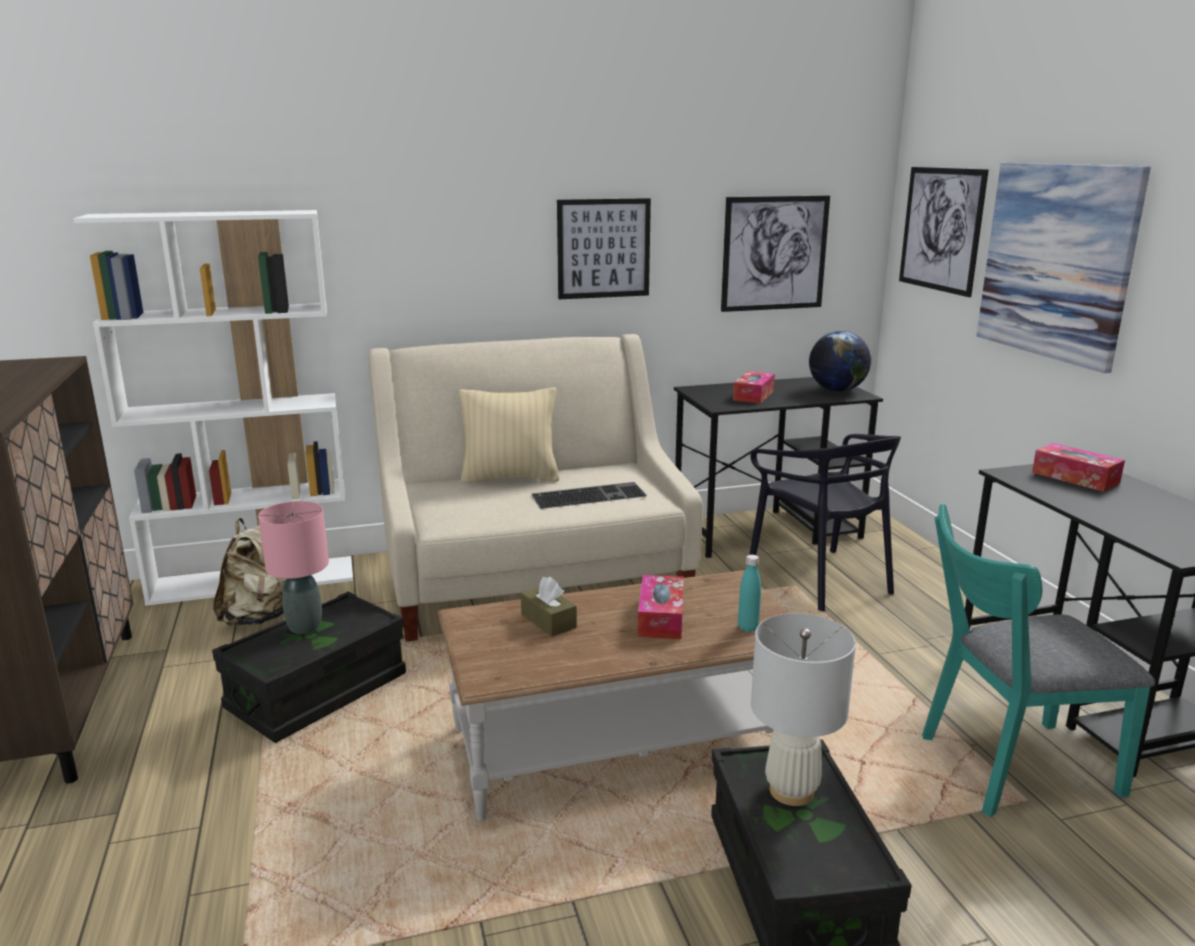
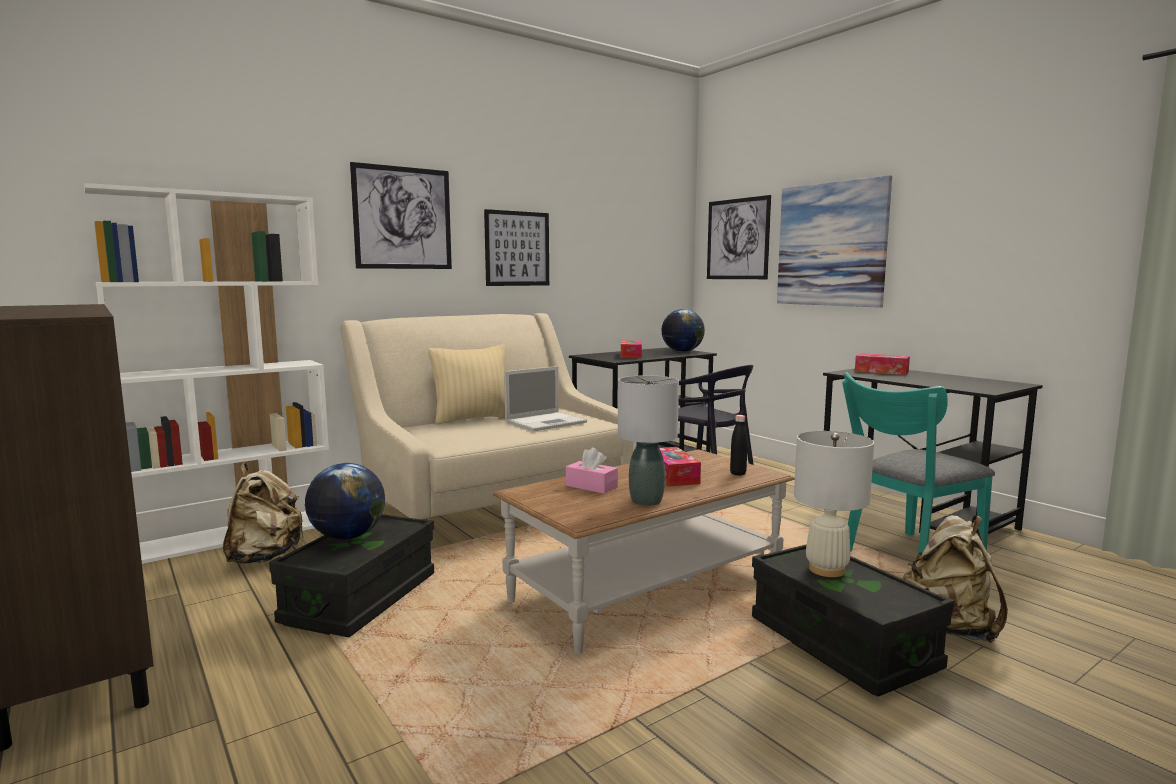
camera: 20 degrees left, 10 degrees down
(304, 627) = (347, 536): pink table lamp -> globe
(548, 621) = (591, 486): brown tissue box -> pink tissue box
(588, 659) = (646, 501): none -> grey table lamp
(589, 495) = (547, 422): keyboard -> laptop
(748, 627) = (738, 473): turquoise bottle -> black bottle
(774, 253) = (628, 258): picture -> picture (403, 218)
(963, 898) = (948, 628): none -> beige backpack

